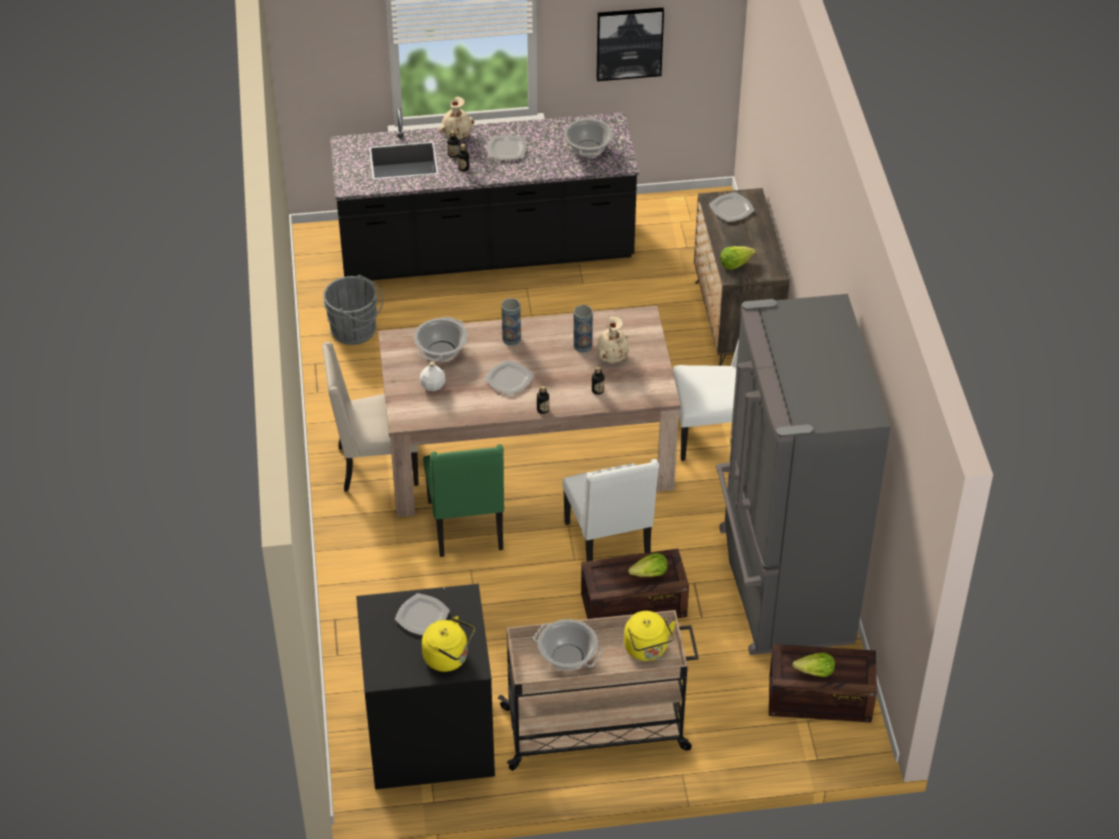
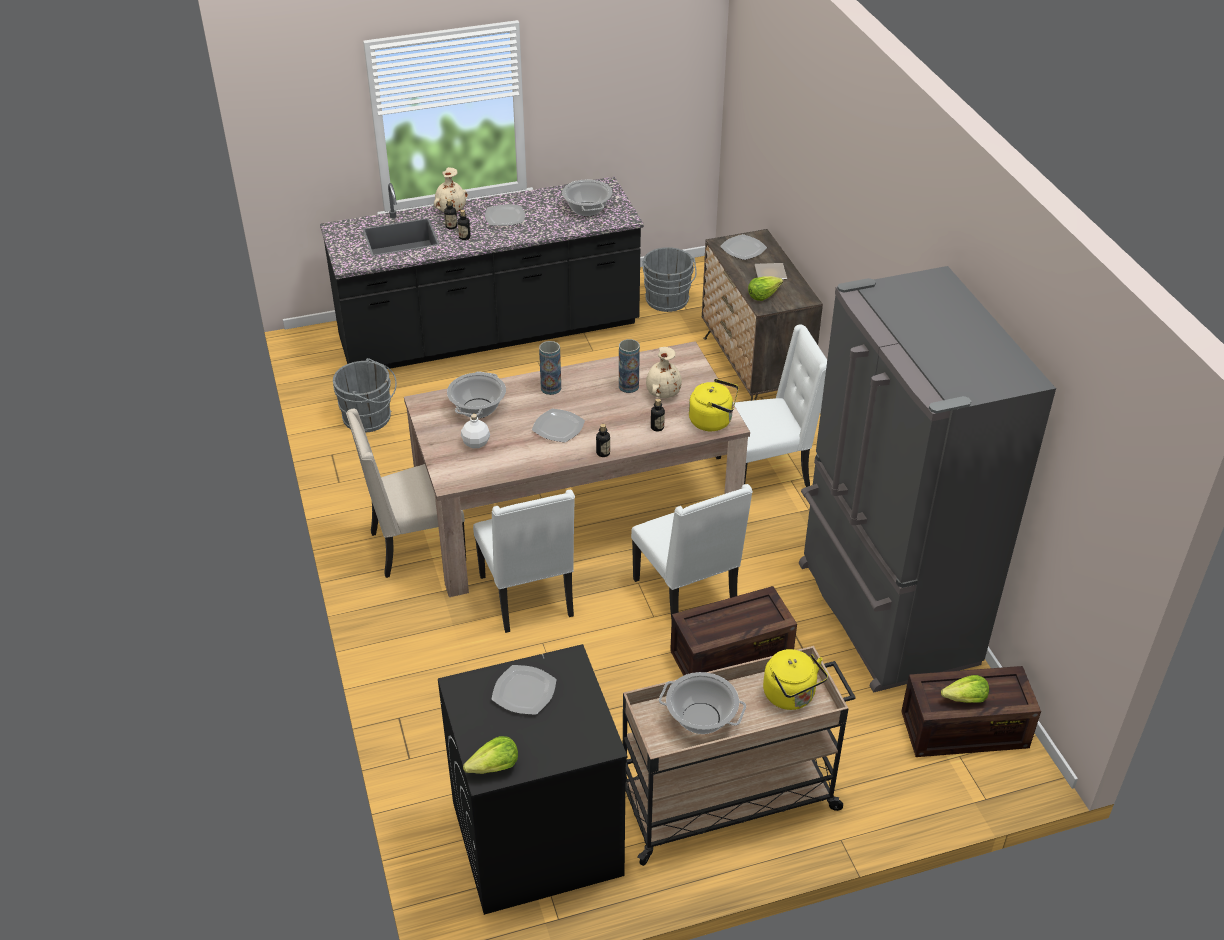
camera: 10 degrees left, 5 degrees down
(448, 658) = (568, 737): yellow kettle -> yellow kettle (713, 421)
(467, 527) = (529, 597): green chair -> white chair
(629, 43) = (614, 103): picture -> none
(649, 574) = (750, 617): lettuce -> lettuce (494, 767)
(670, 236) = (667, 301): none -> grey bucket
(748, 239) = (769, 273): none -> plate

